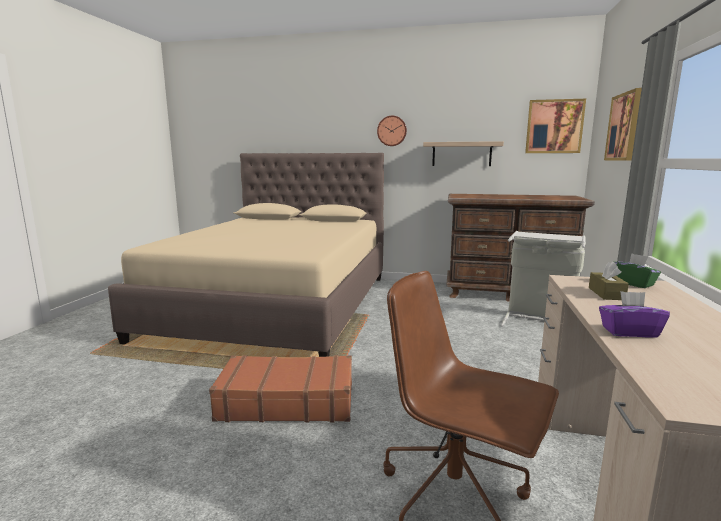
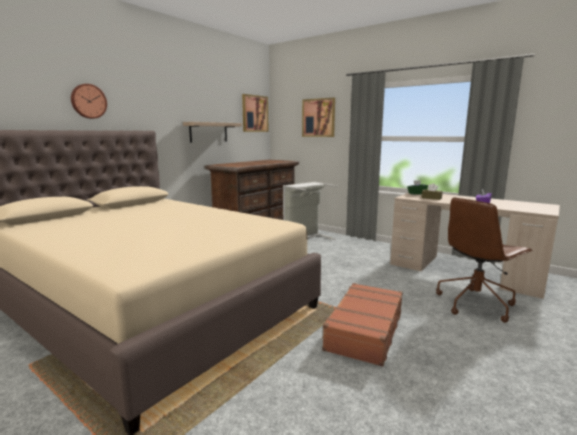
camera: 65 degrees left, 0 degrees up
(392, 131) = (155, 109): wall clock -> wall clock (88, 101)

